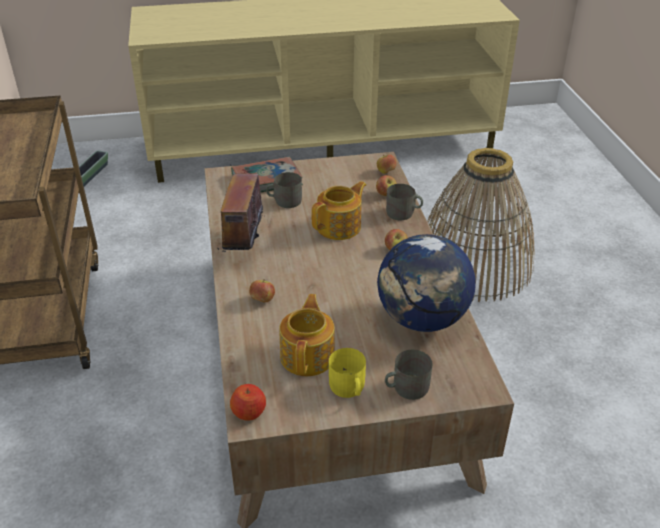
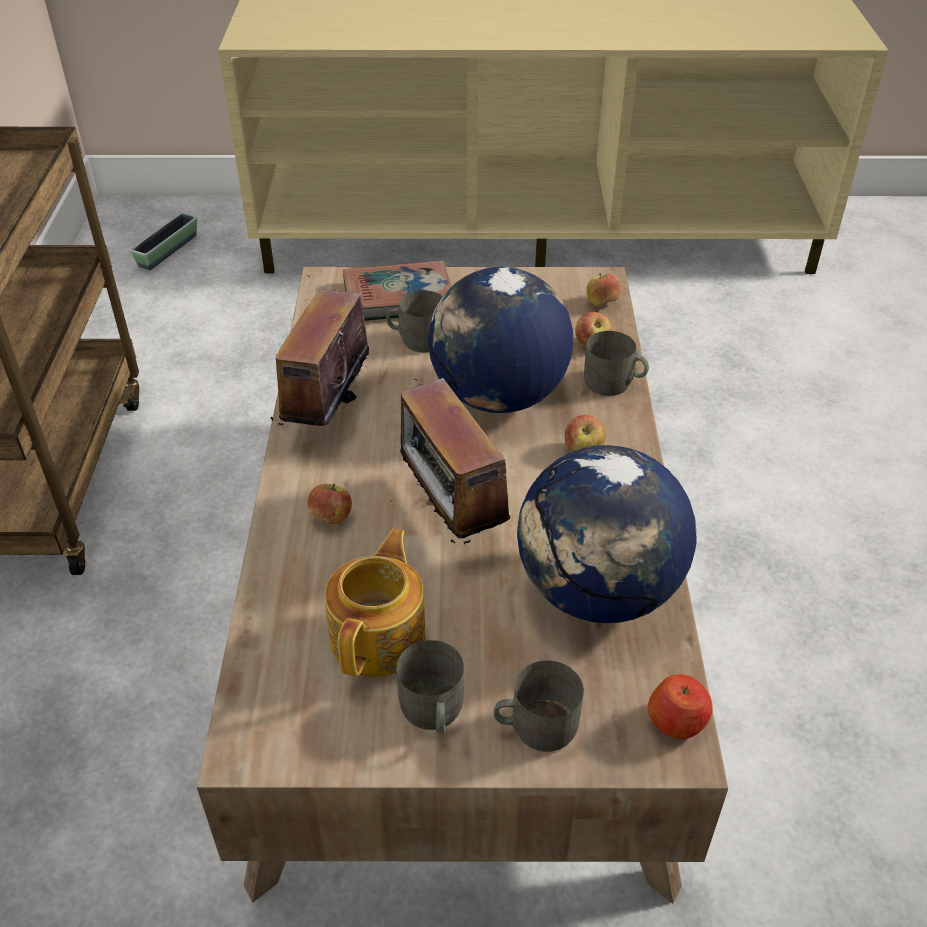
camera: 10 degrees right, 5 degrees up
(249, 412) = (249, 732): apple -> apple (677, 721)
(331, 291) = (451, 516): none -> radio
(340, 227) = (498, 396): teapot -> globe
(348, 389) = (432, 712): yellow mug -> grey mug
(474, 264) = (743, 470): basket -> none

